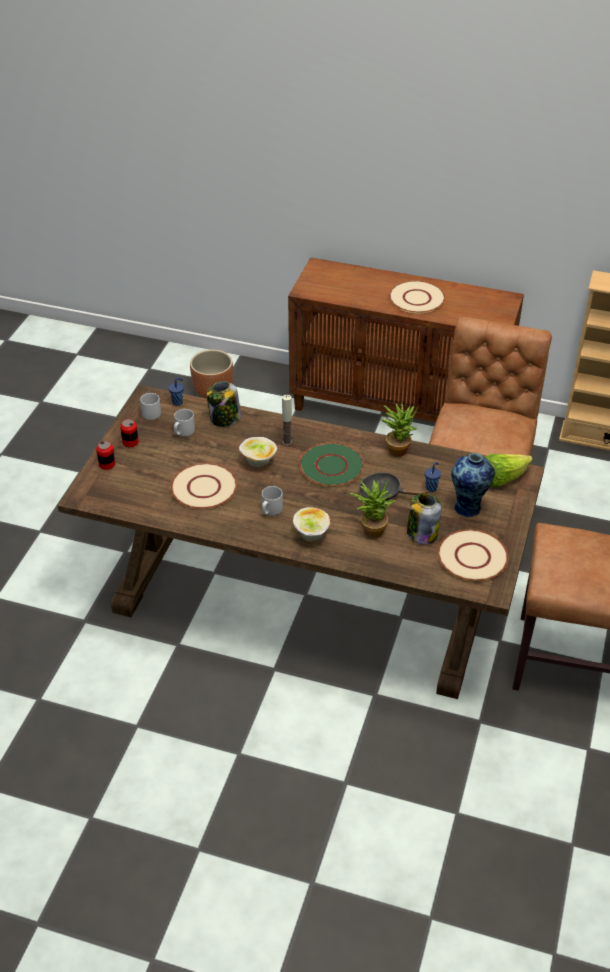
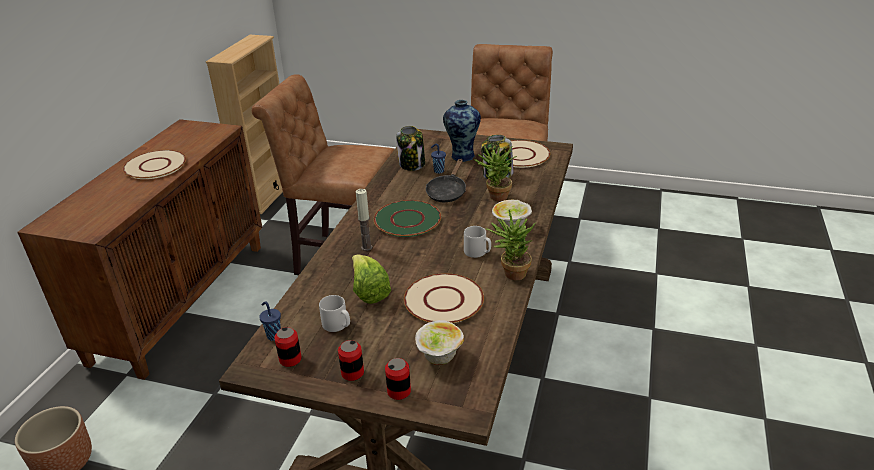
camera: 90 degrees left, 10 degrees down
(151, 413) = (290, 359): grey mug -> can
(224, 419) = (317, 293): jar -> jar (412, 164)
(258, 462) = (400, 264): bowl -> bowl (439, 358)
(398, 448) = (382, 186): potted plant -> potted plant (510, 273)
(502, 478) = (425, 142): lettuce -> lettuce (369, 292)

